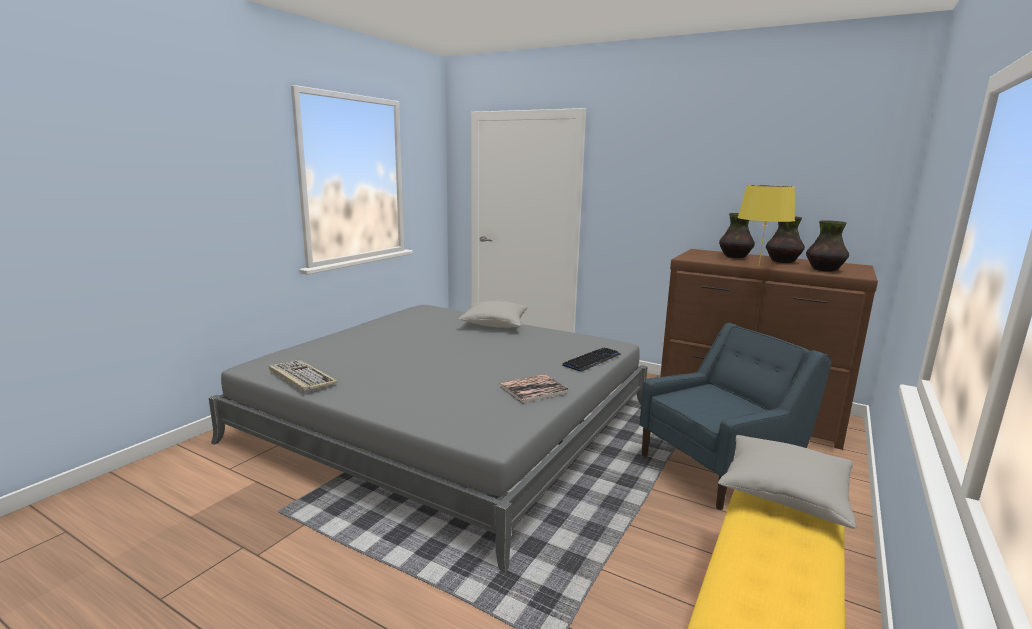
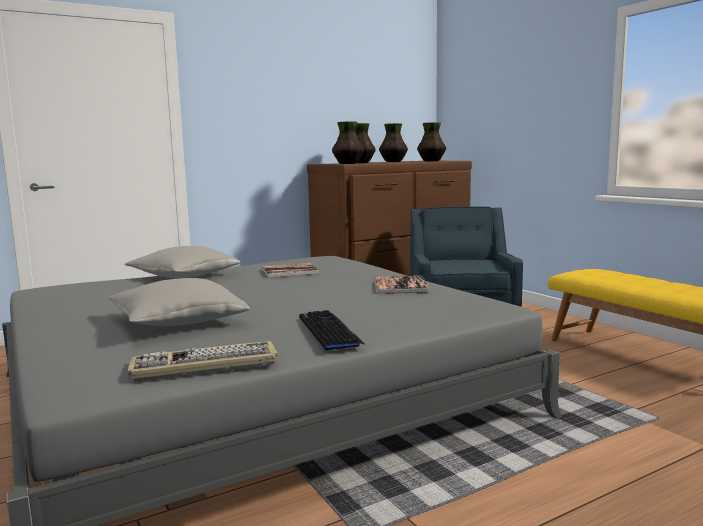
camera: 60 degrees left, 5 degrees down
(544, 345) = (289, 271): none -> book
(592, 360) = (355, 266): keyboard -> keyboard (329, 331)
(695, 257) = (348, 163): none -> vase
(758, 266) = (402, 162): yellow table lamp -> none
(784, 492) = (603, 275): grey pillow -> grey pillow (178, 321)

